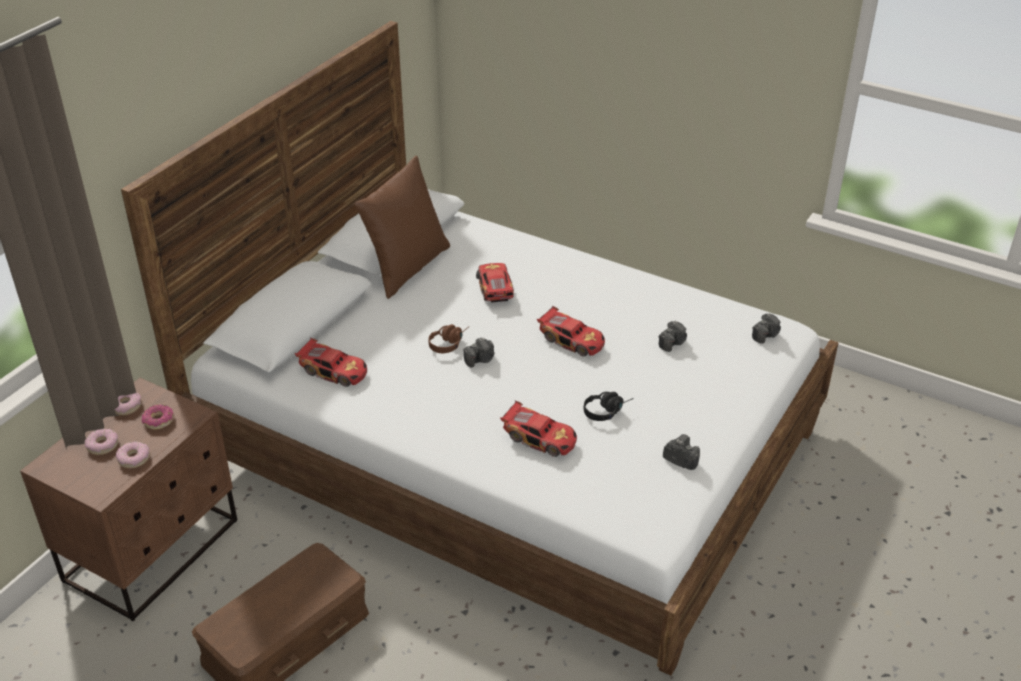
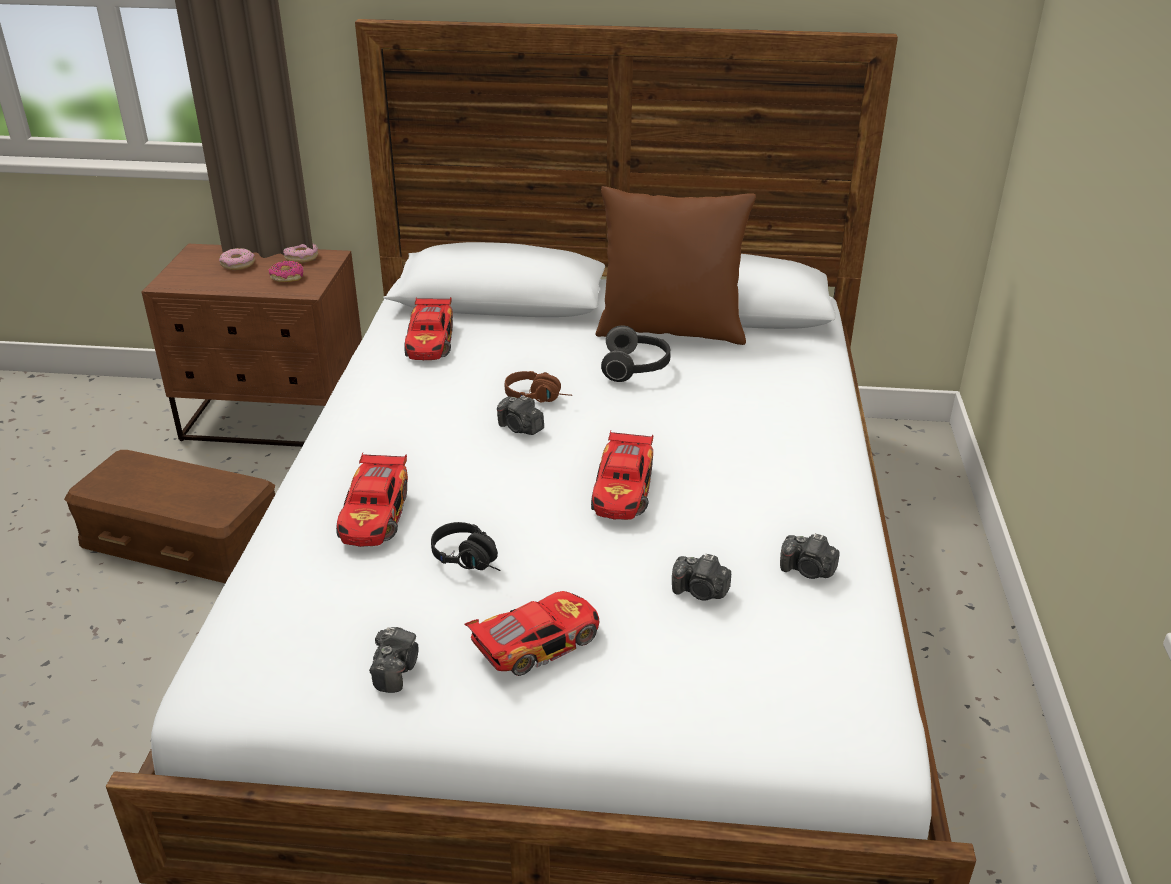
camera: 65 degrees right, 5 degrees down
(134, 458) = (224, 283): donut -> none
(442, 295) = (636, 368): none -> headphones
(494, 289) = (688, 400): toy car -> toy car (536, 643)
(766, 335) = (821, 703): camera -> camera (808, 570)

